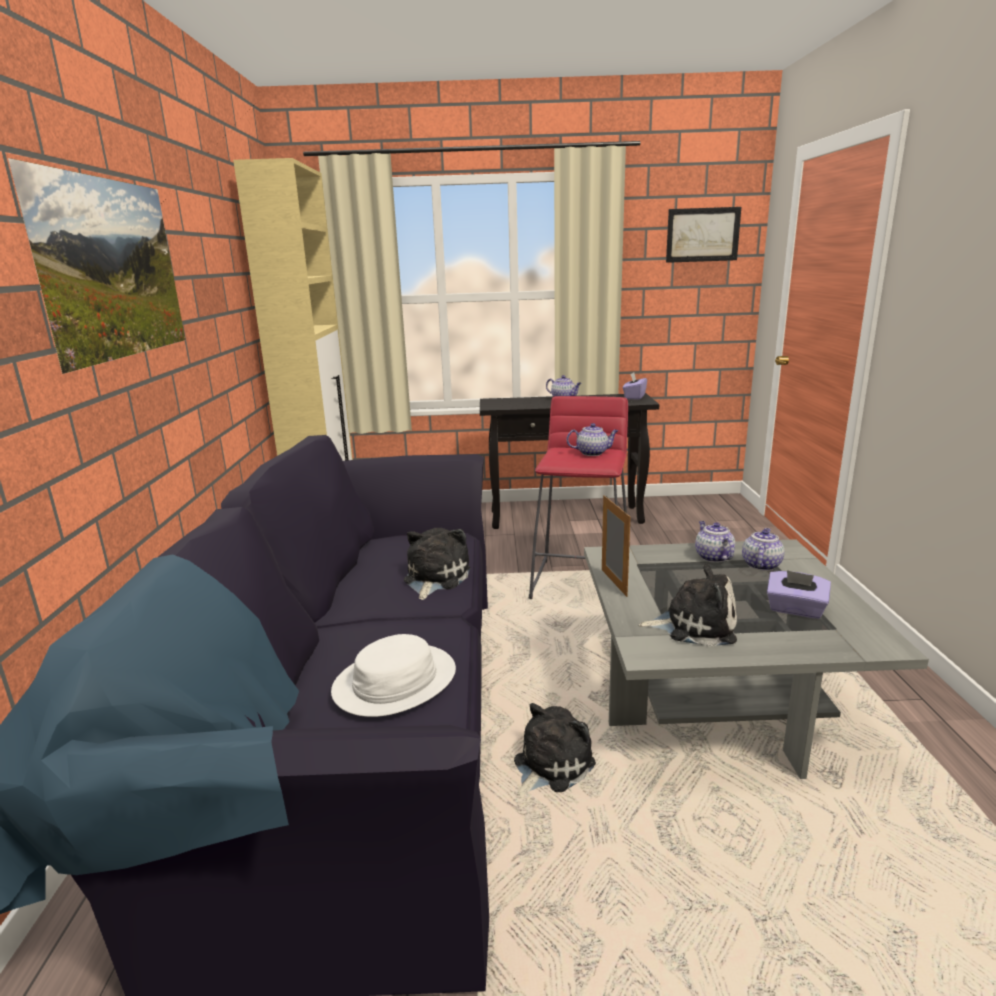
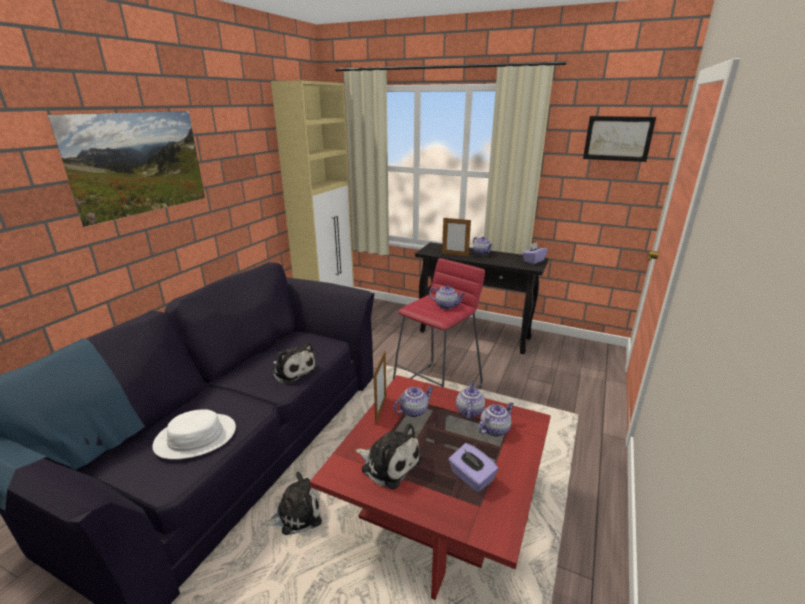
camera: 25 degrees right, 5 degrees up
(434, 578) = (293, 371): plush toy -> plush toy turned 90 degrees clockwise
(533, 404) = (455, 254): none -> picture frame
(653, 572) = (414, 410): none -> teapot
(716, 698) = (438, 511): grey coffee table -> red coffee table

